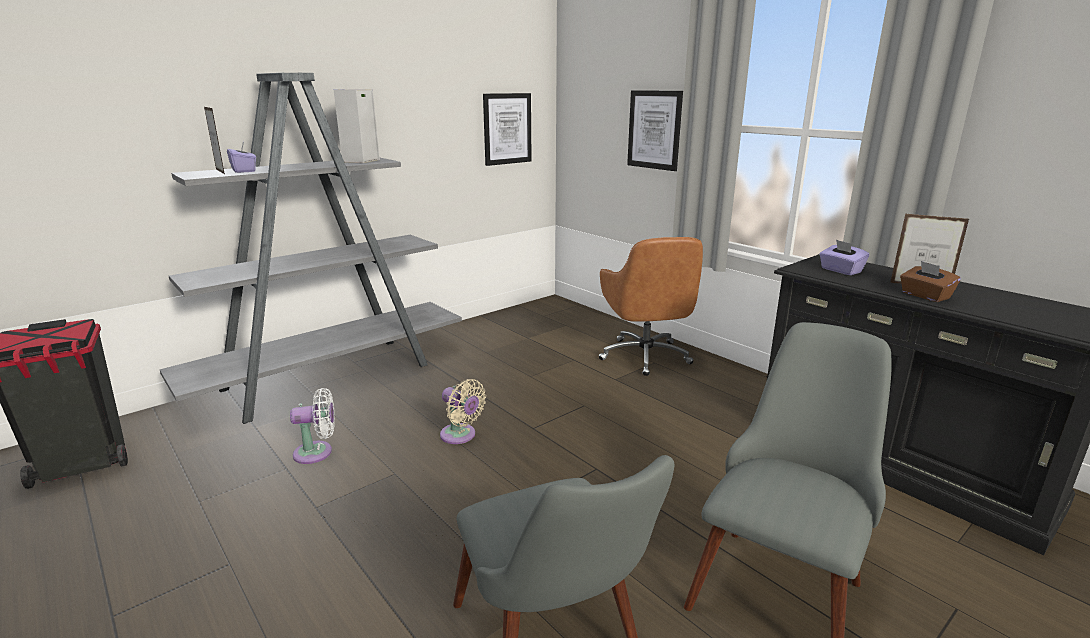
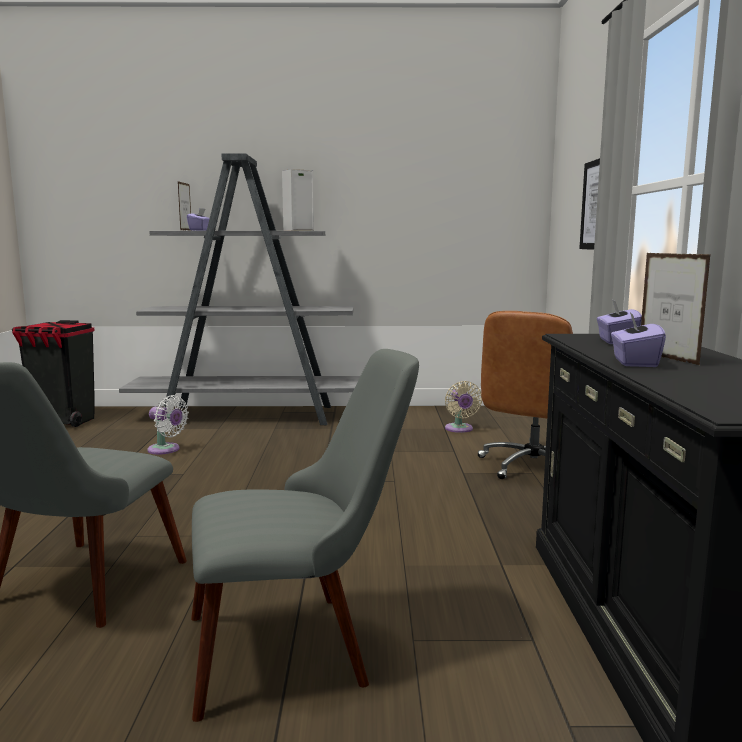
camera: 40 degrees right, 10 degrees down
(460, 436) = (262, 469): beige fan -> beige fan (459, 429)
(507, 129) = (482, 215): picture -> none
(925, 296) = (634, 362): brown tissue box -> purple tissue box

